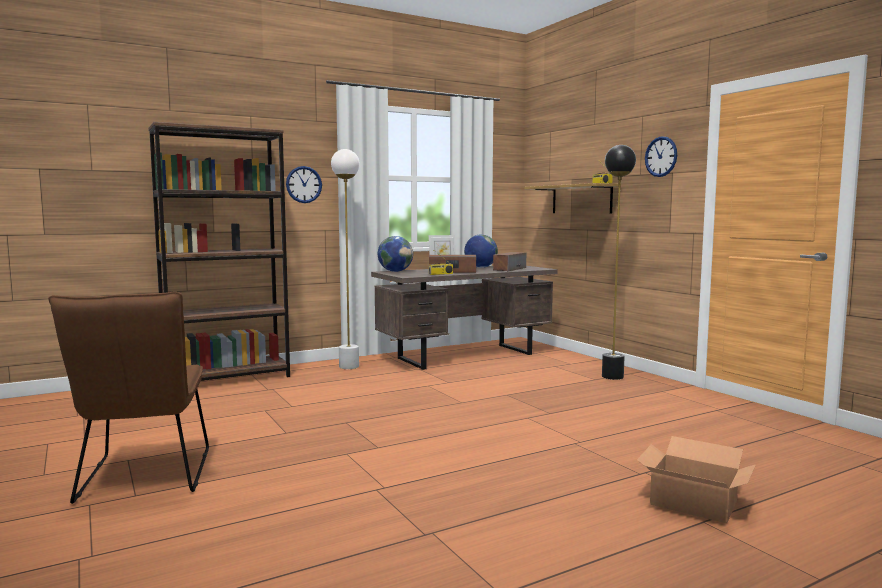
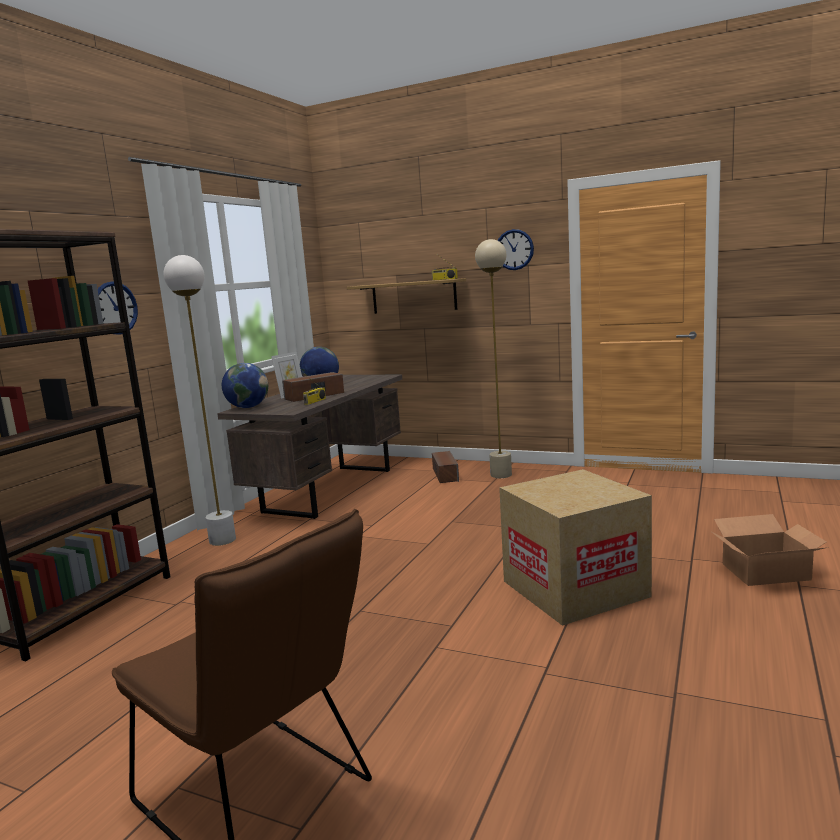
camera: 35 degrees left, 5 degrees up
(501, 457) = (574, 588): none -> cardboard box
(509, 269) = (357, 382): speaker -> speaker (445, 475)
(612, 377) = (501, 475): black floor lamp -> beige floor lamp

